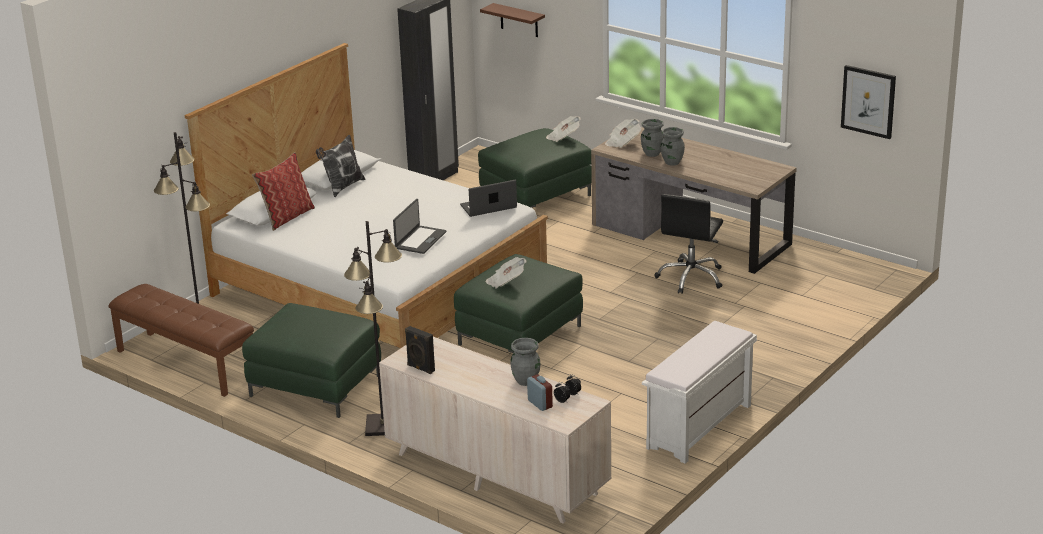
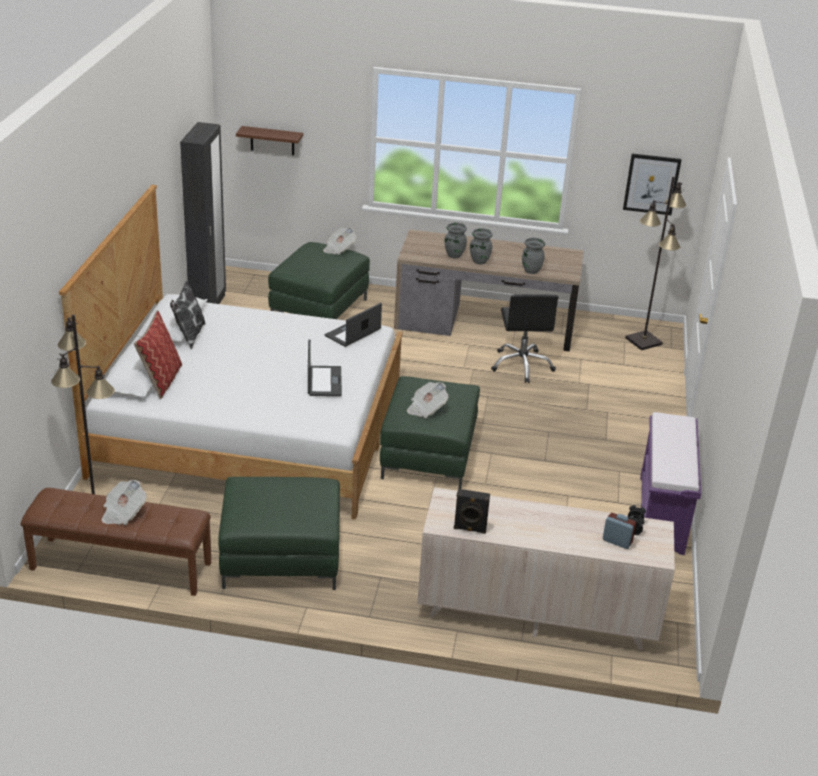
camera: 30 degrees left, 5 degrees up
(383, 426) = (387, 587): black floor lamp -> black floor lamp (644, 341)
(526, 381) = (580, 518): grey vase -> grey vase (531, 270)
(622, 142) = (418, 248): newspaper -> newspaper (123, 513)
(699, 427) = (662, 514): white bench -> purple bench

